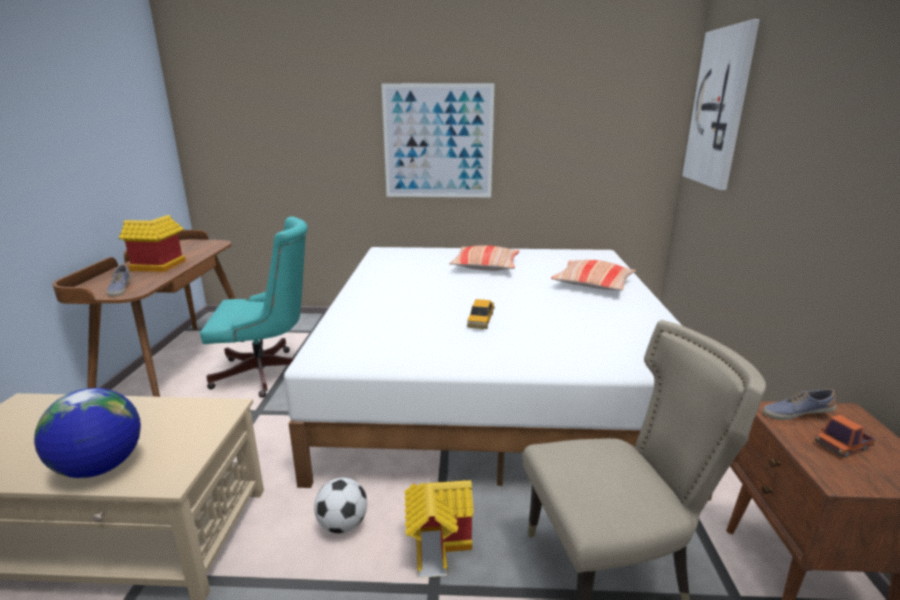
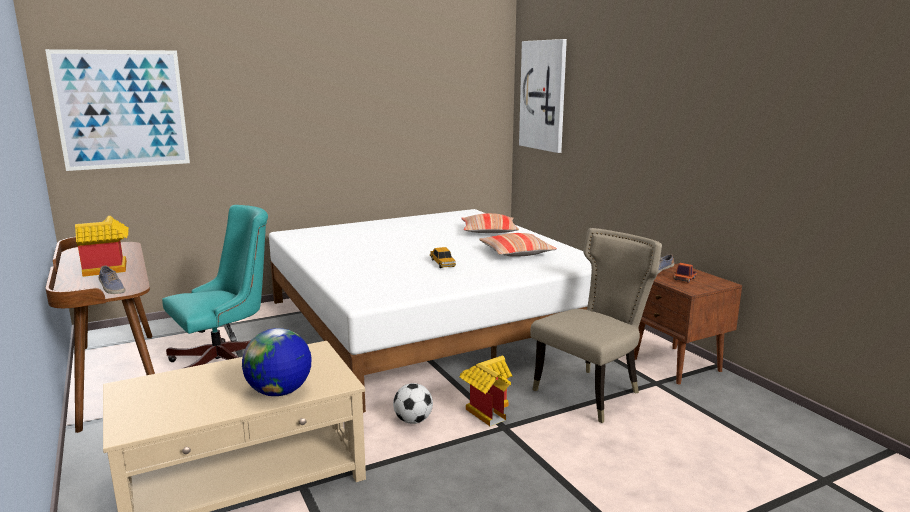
camera: 30 degrees left, 5 degrees down
(438, 142) = (326, 128): picture -> picture (122, 109)
(485, 266) = (395, 232): pillow -> pillow (516, 253)

